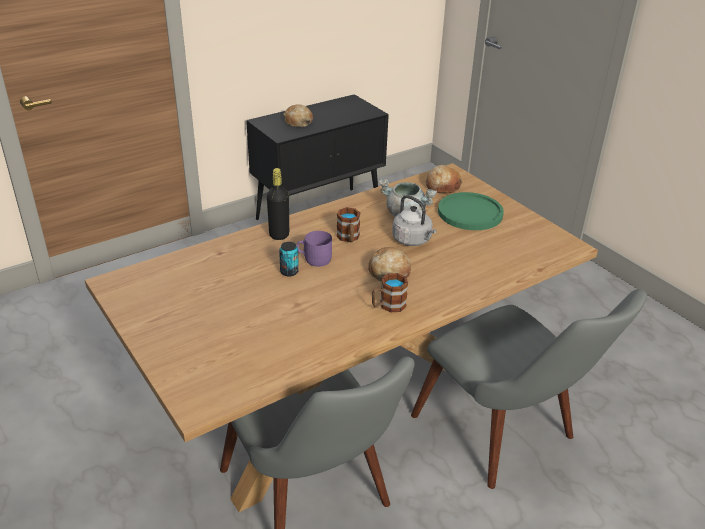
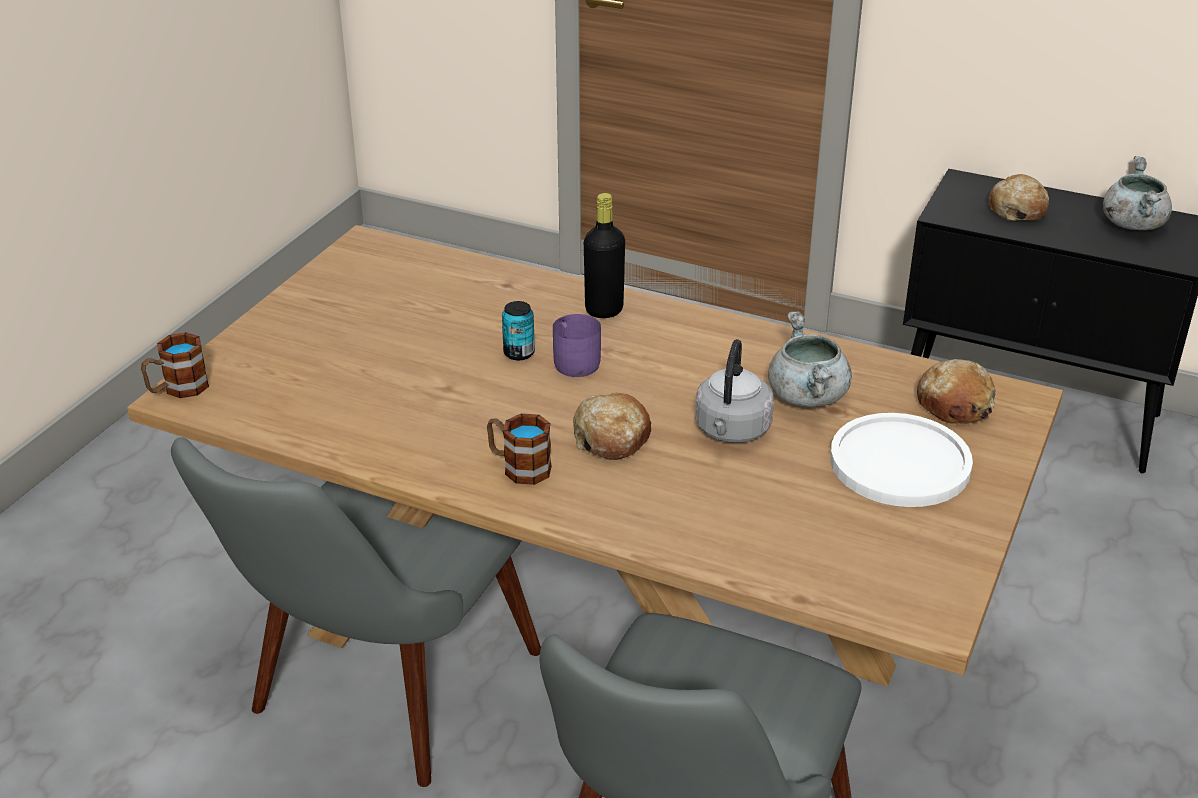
camera: 60 degrees right, 0 degrees up
(338, 108) = (1132, 223): none -> grey cooking pot
(348, 238) = (664, 370): mug -> mug (178, 389)
(470, 213) = (900, 463): green plate -> white plate

